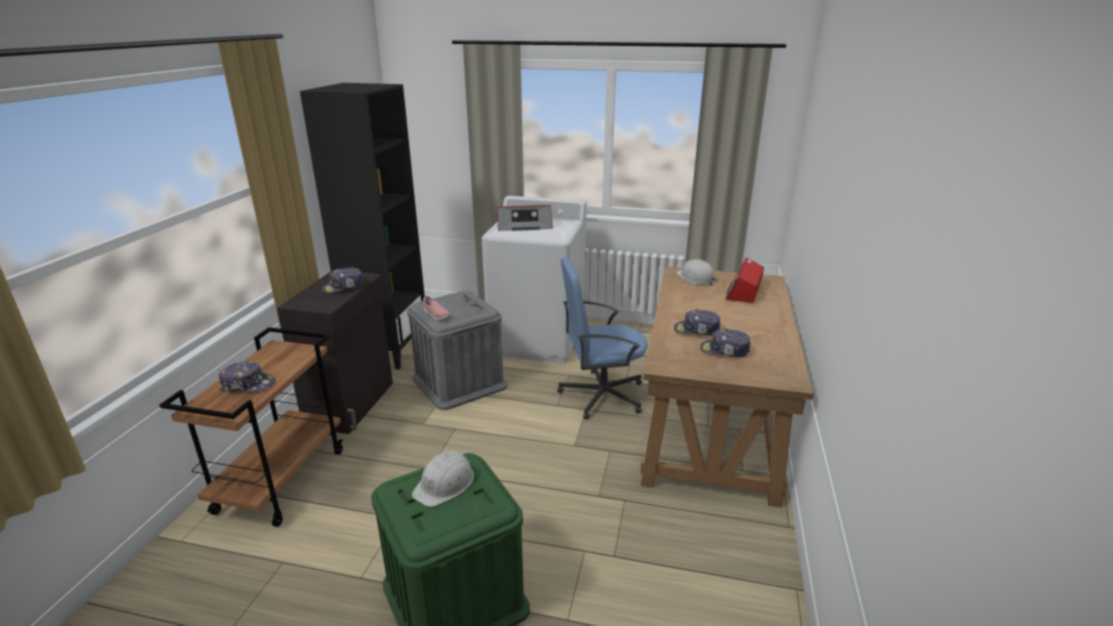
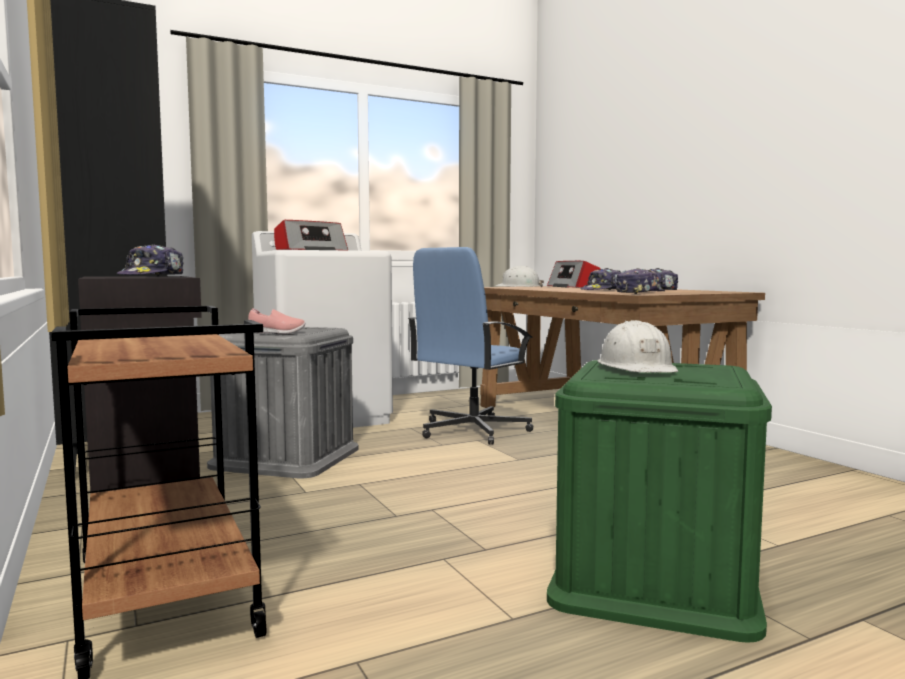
camera: 40 degrees left, 20 degrees down
(248, 385) = (160, 344): cap -> cap (639, 293)

